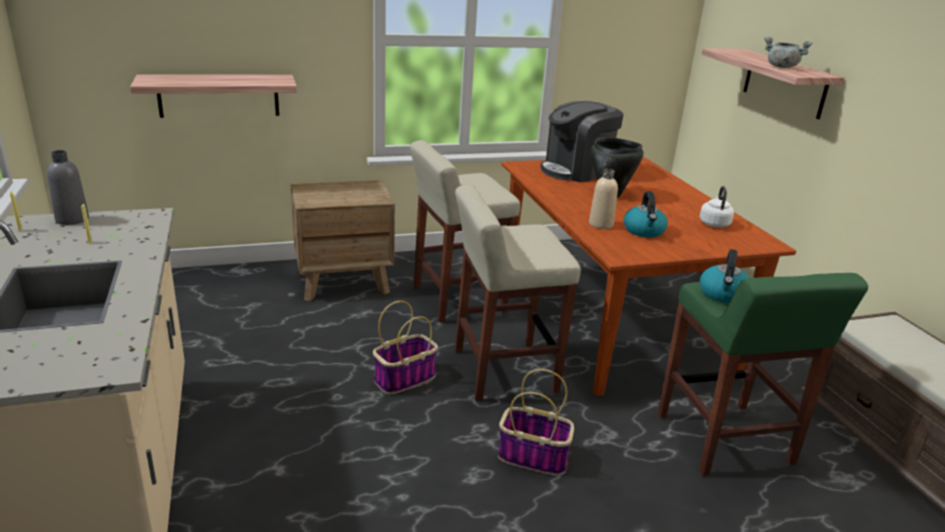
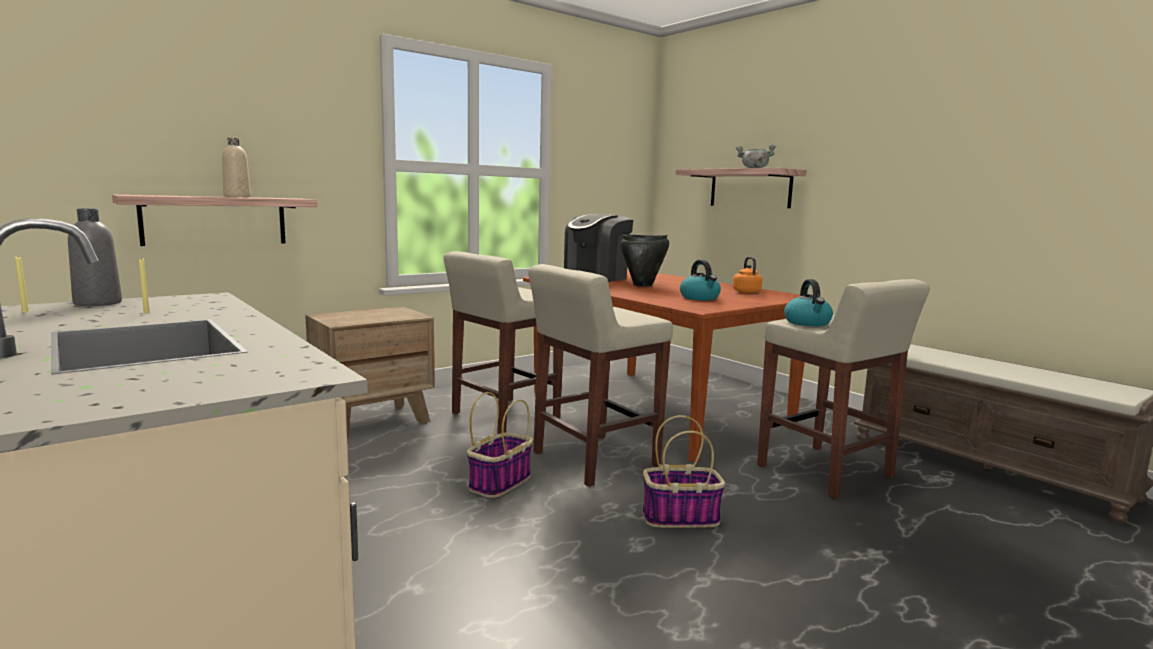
camera: 20 degrees left, 15 degrees down
(600, 224) = (660, 297): beige bottle -> beige bottle (237, 197)
(714, 223) = (745, 292): white kettle -> orange kettle
(724, 440) = (826, 472): green stool -> beige stool

